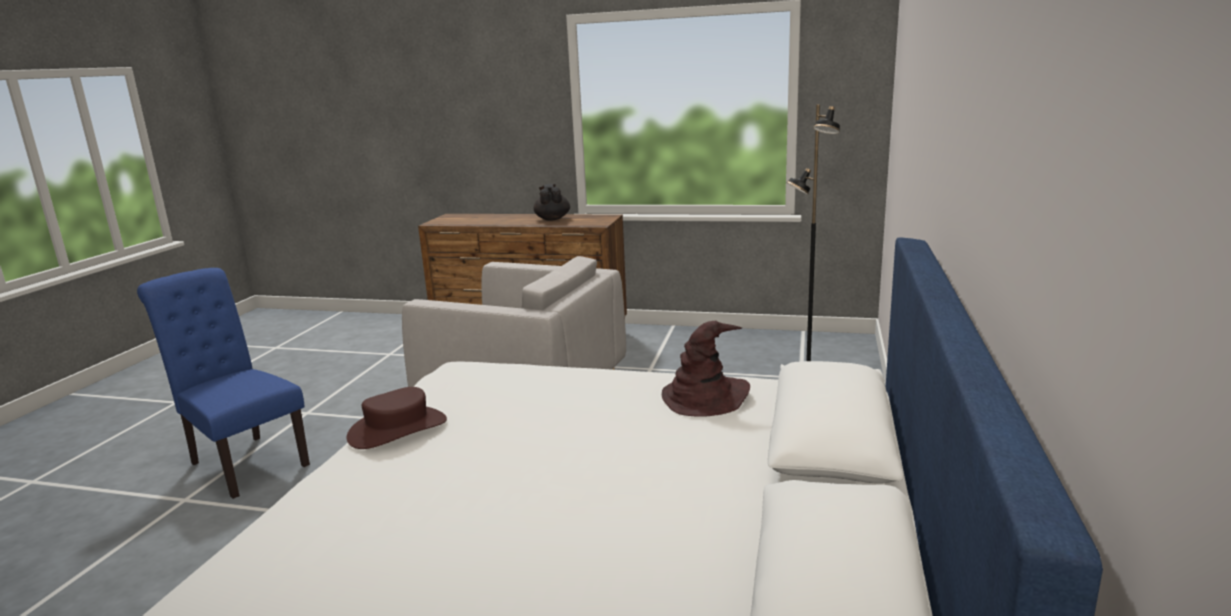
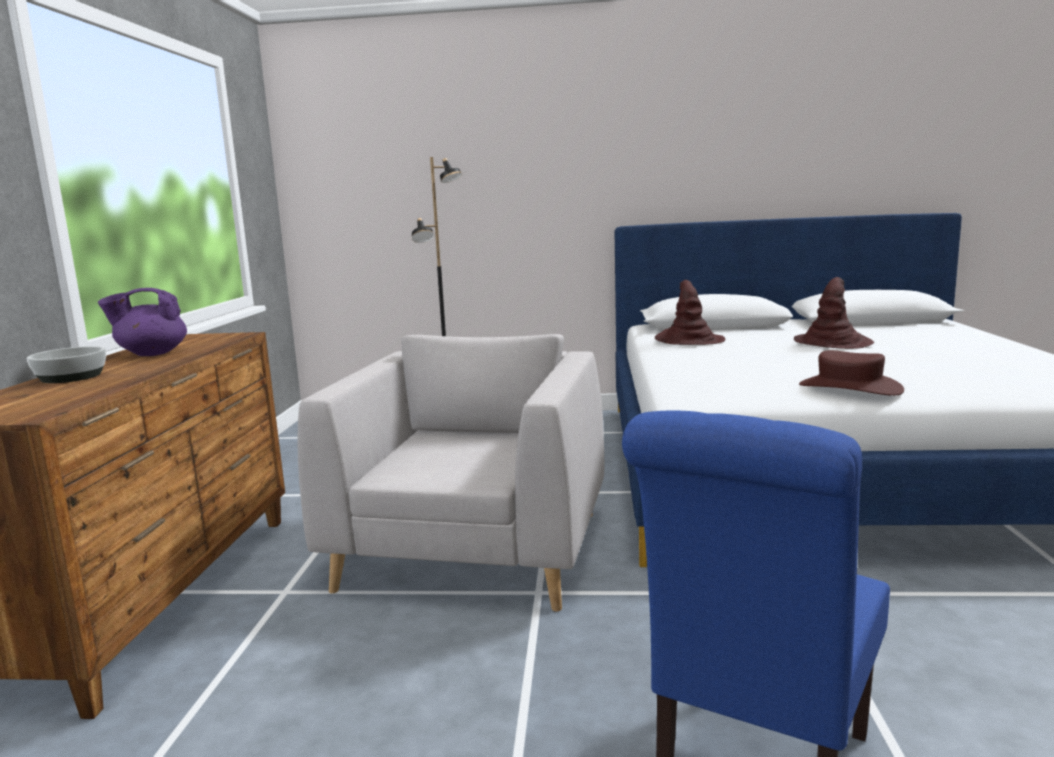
camera: 100 degrees left, 5 degrees down
(505, 217) = (70, 377): none -> bowl
(552, 219) = (151, 354): black teapot -> purple teapot
(611, 479) = (833, 342): none -> brown hat

